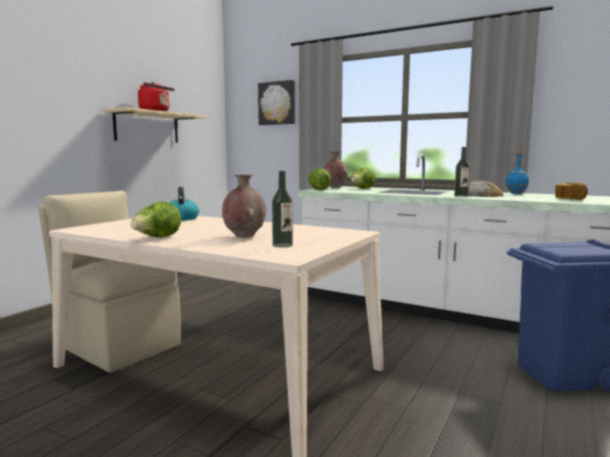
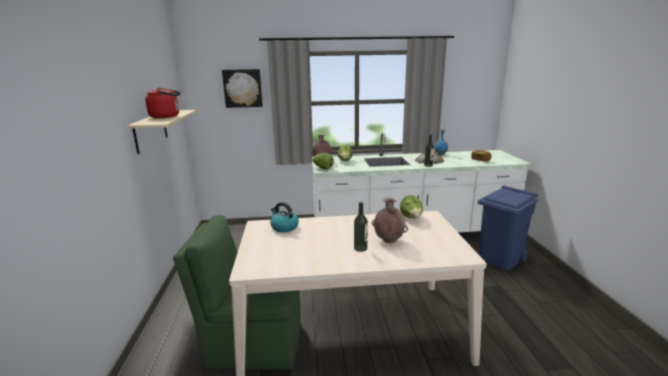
camera: 35 degrees left, 10 degrees up
(117, 344) = (252, 343): beige chair -> green chair
(157, 238) = (345, 262): lettuce -> lettuce (411, 218)
(282, 245) = (432, 244): bottle -> bottle (360, 248)

